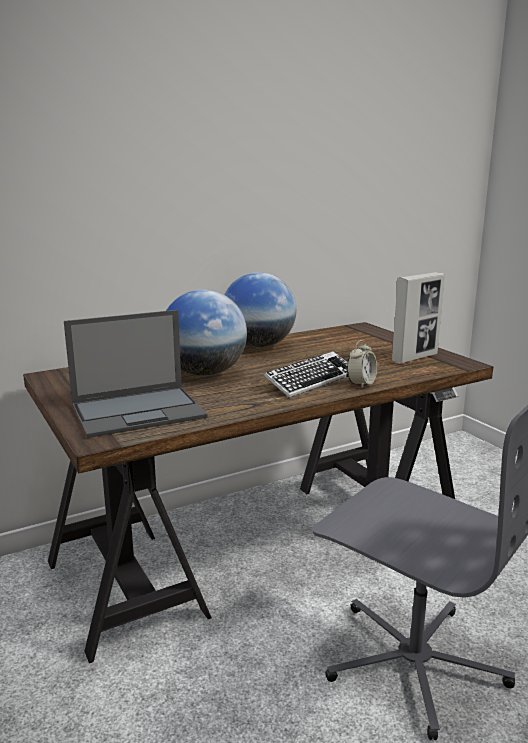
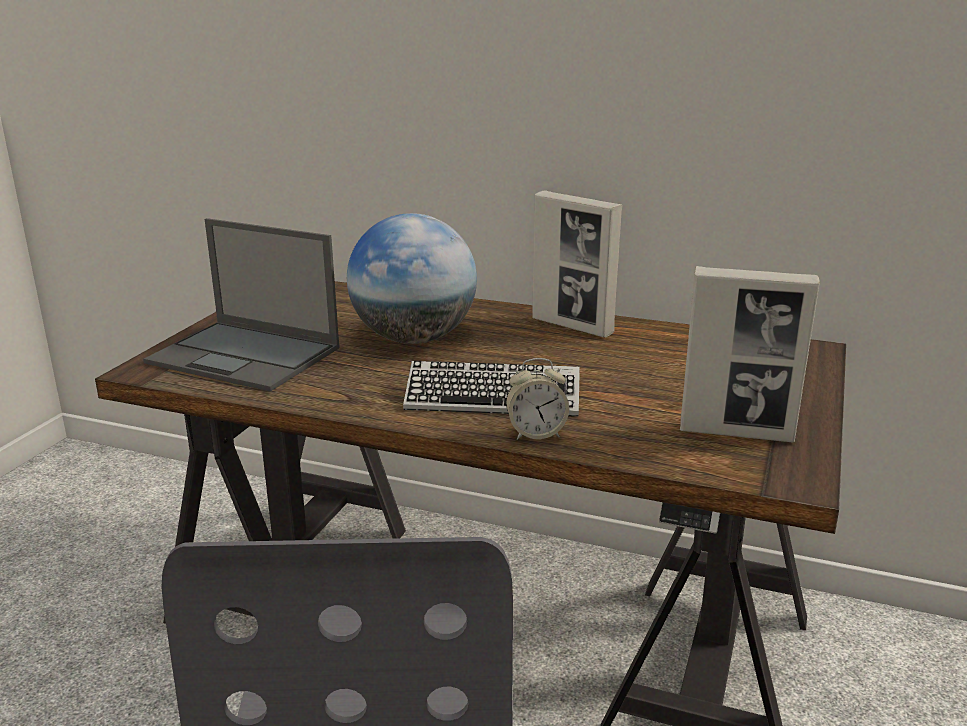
camera: 50 degrees right, 5 degrees up
(258, 346) = (572, 326): globe -> picture frame

